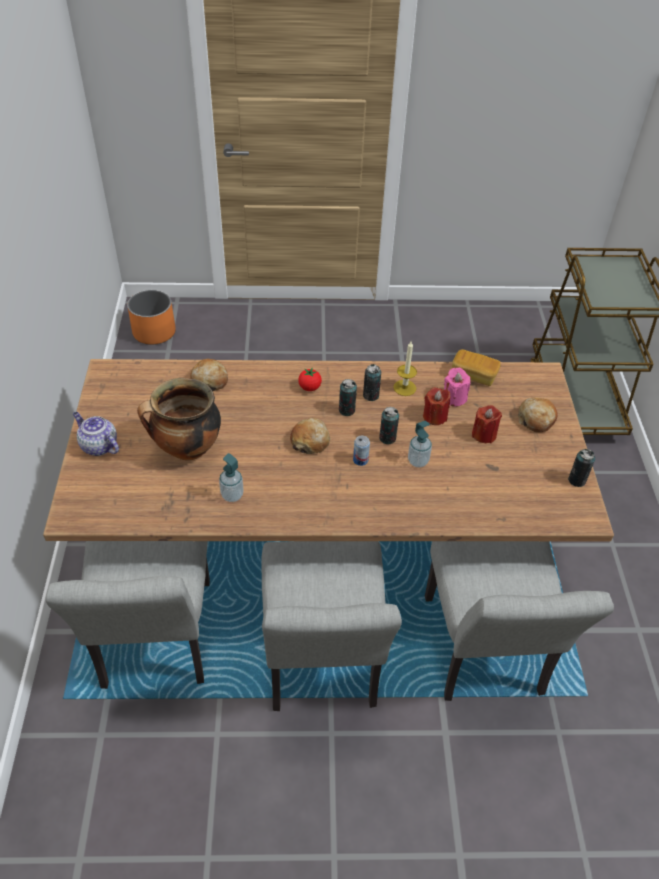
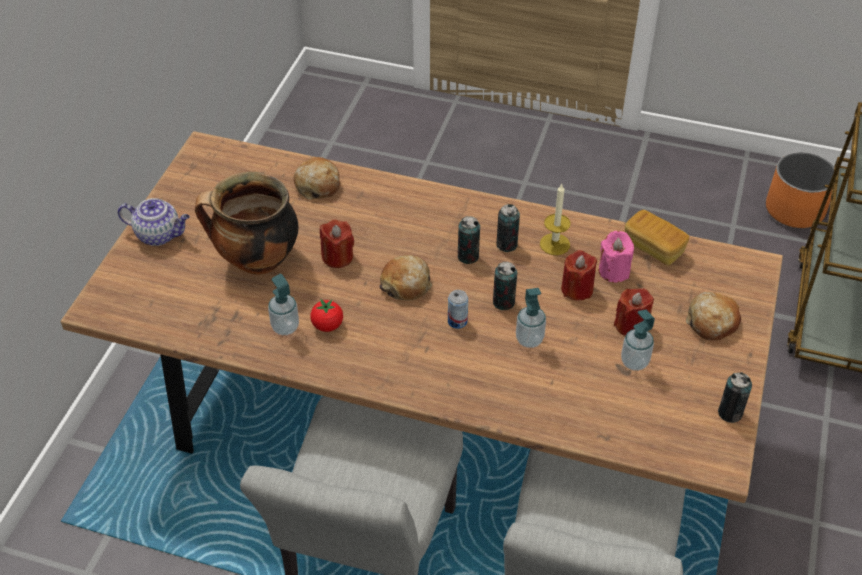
camera: 20 degrees right, 0 degrees up
(98, 446) = (159, 235): teapot -> teapot turned 135 degrees clockwise
(154, 332) = (323, 116): orange planter -> orange planter (794, 210)
(155, 644) = (184, 488): grey chair -> none
(249, 432) = (337, 257): none -> red candle
(309, 387) = (434, 218): tomato -> tomato (327, 325)
(497, 460) = (634, 362): none -> soap dispenser

